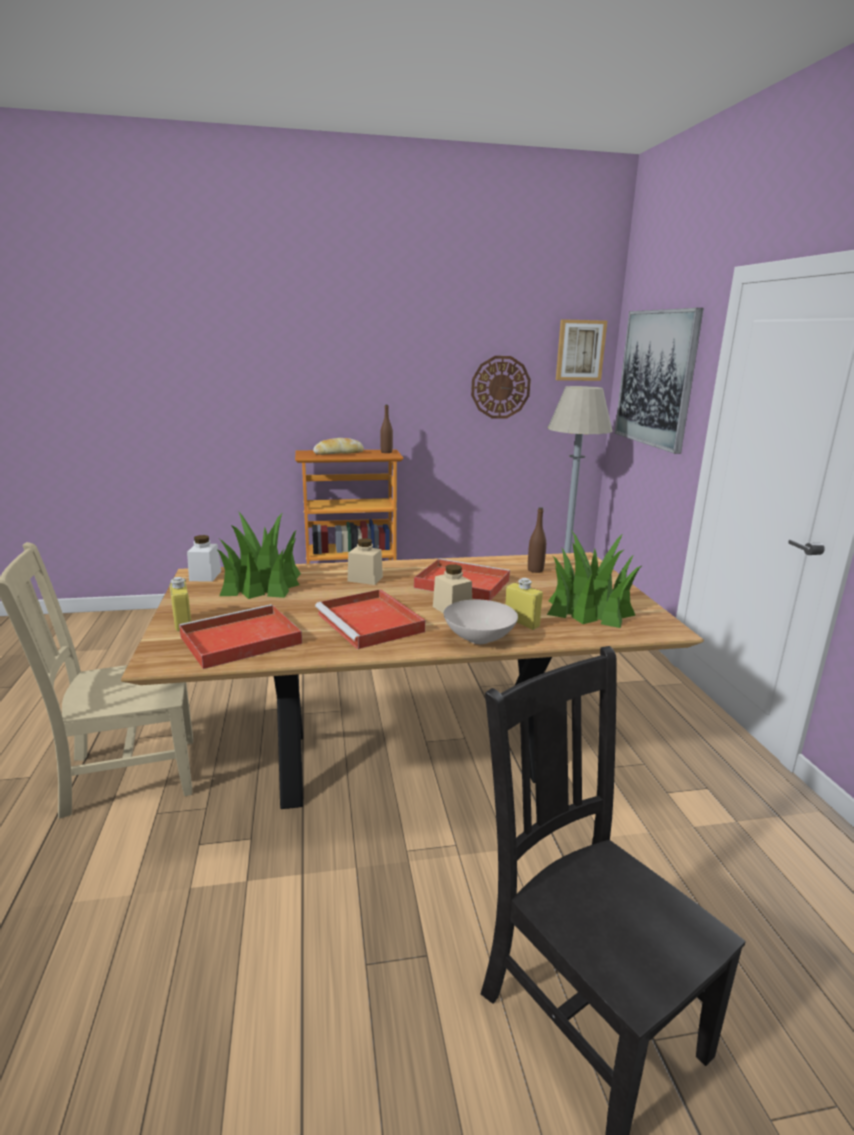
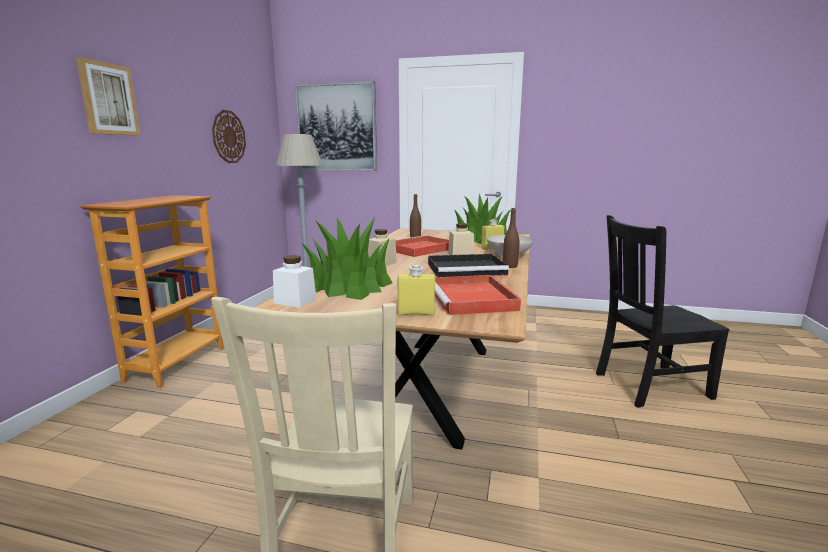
camera: 65 degrees left, 5 degrees down
(338, 453) = (141, 201): bread -> none
(371, 623) = (467, 269): red tray -> black tray
(386, 452) = (177, 196): brown bottle -> brown bottle (510, 266)
(580, 350) = (263, 111): picture -> picture (108, 99)

